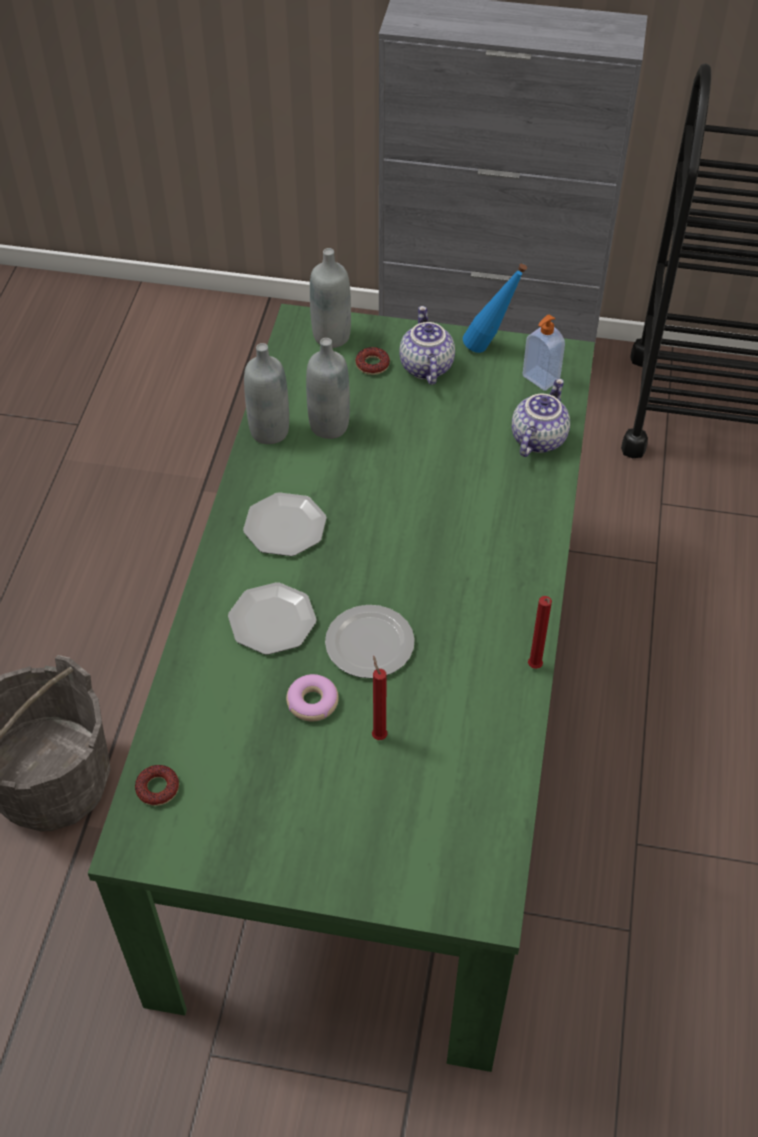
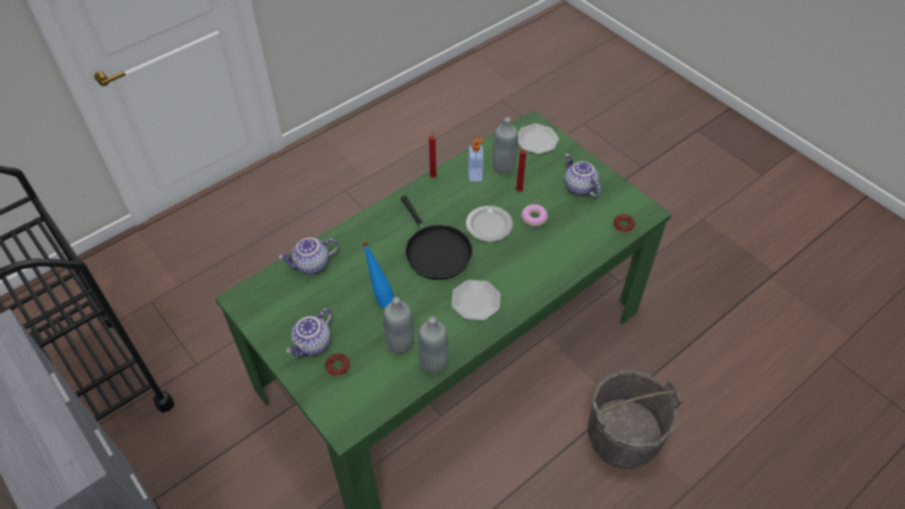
camera: 140 degrees left, 0 degrees up
(272, 620) = (521, 261): plate -> plate (536, 140)
(286, 814) = (578, 187): none -> teapot
(331, 336) = (338, 404): grey bottle -> grey bottle (503, 167)
(404, 556) = (436, 251): none -> black frying pan
(490, 347) = (267, 332): blue bottle -> blue bottle (380, 297)
(540, 379) = (269, 295): soap dispenser -> soap dispenser (476, 175)

